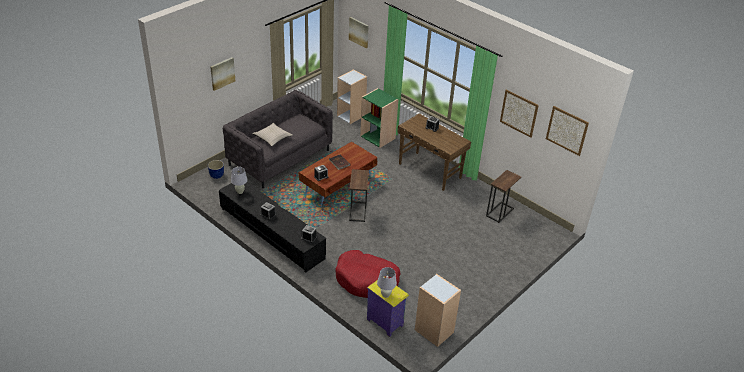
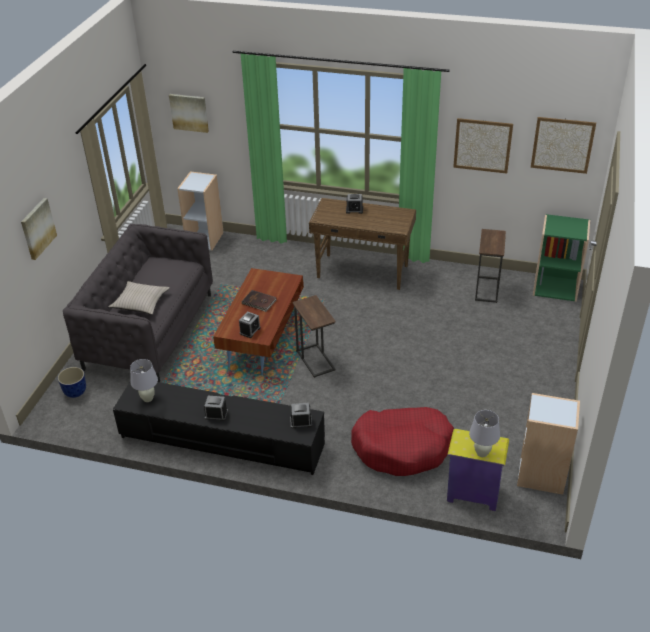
camera: 25 degrees left, 0 degrees up
(378, 137) = (262, 254): green bookcase -> green bookcase (556, 287)

